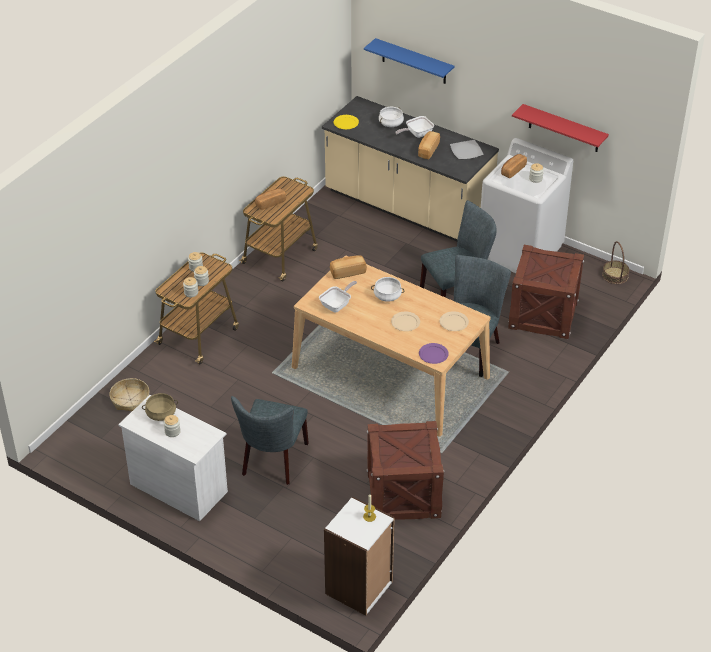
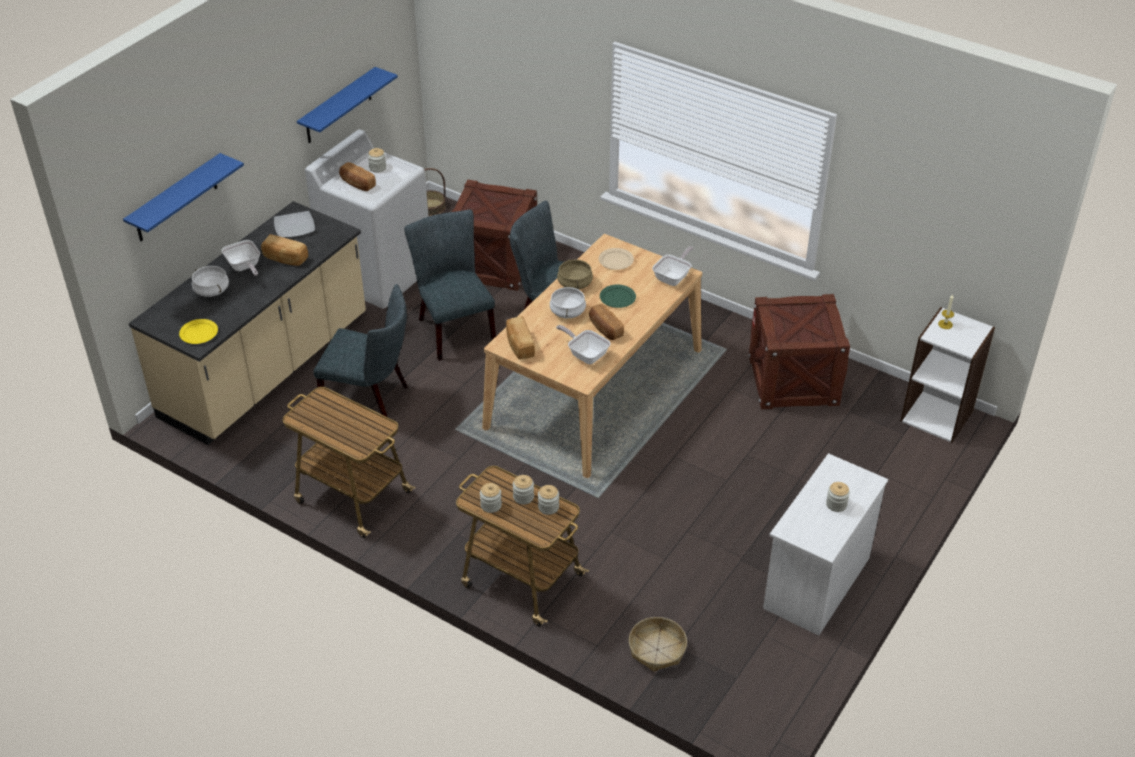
camera: 90 degrees left, 0 degrees up
(161, 413) = (805, 518): beige cooking pot -> beige cooking pot (574, 283)
(270, 203) = (345, 431): bread -> bread (605, 329)
(272, 462) = (759, 492): grey chair -> grey chair (371, 400)
(405, 322) = (617, 298): beige plate -> green plate
(433, 355) = (673, 277): purple plate -> frying pan
(564, 129) = (338, 106): red shelf -> blue shelf

